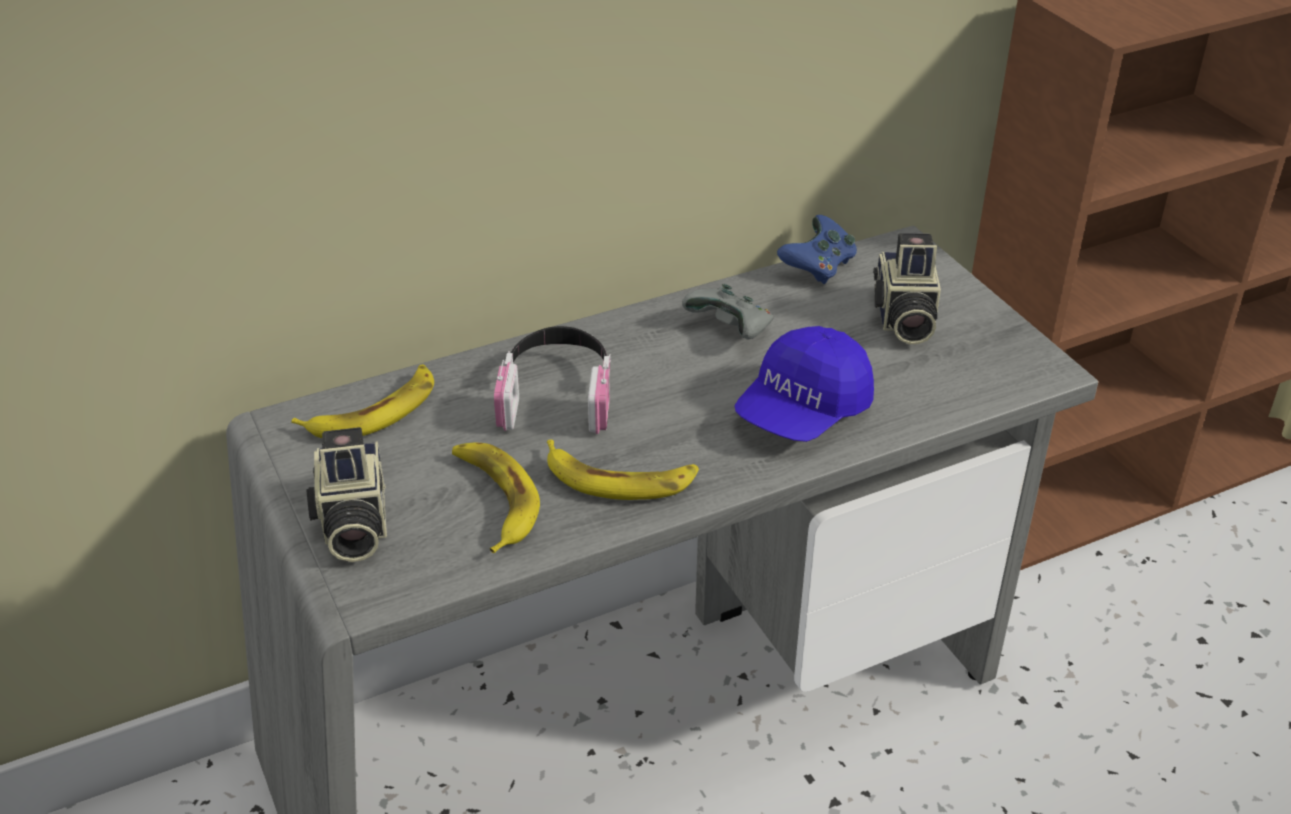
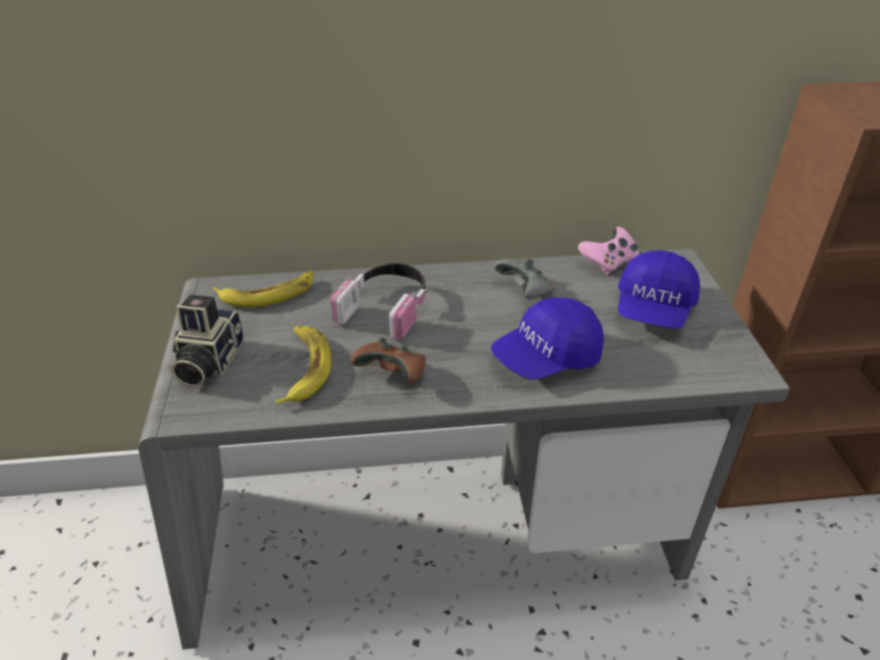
camera: 20 degrees right, 0 degrees up
(620, 479) = (393, 374): banana -> brown game controller
(818, 267) = (608, 263): blue game controller -> pink game controller
(903, 319) = (653, 309): camera -> blue cap

